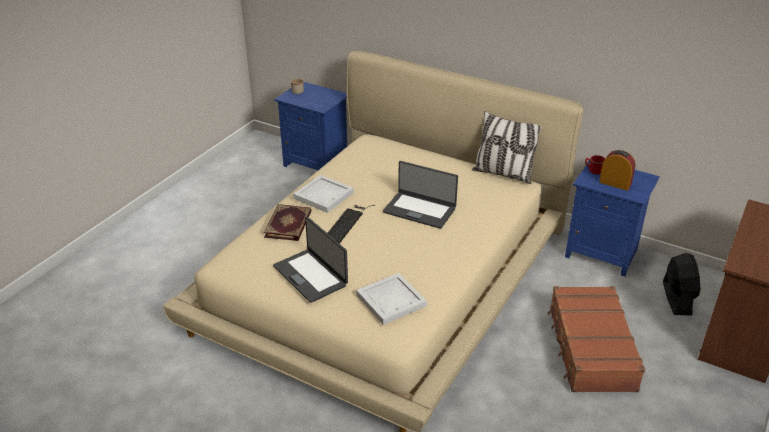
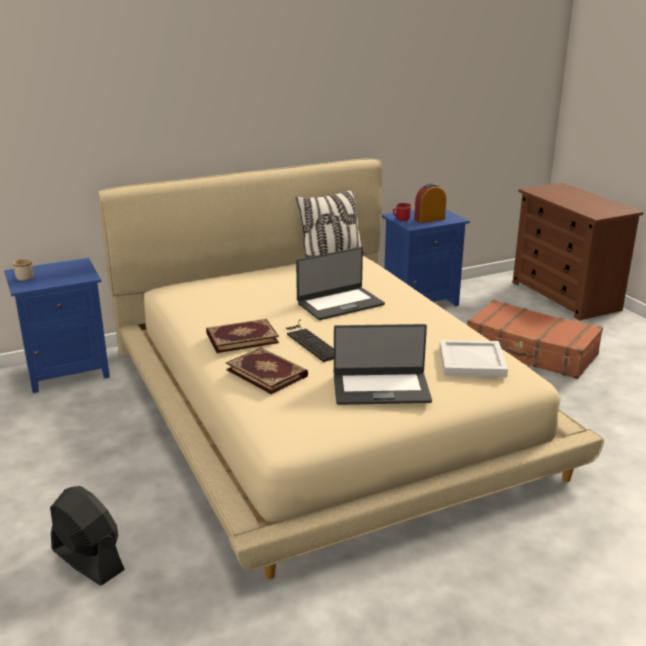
camera: 55 degrees left, 10 degrees down
(324, 195) = (242, 338): white tray -> book
(677, 298) = (505, 299): black fan -> black fan (87, 560)

